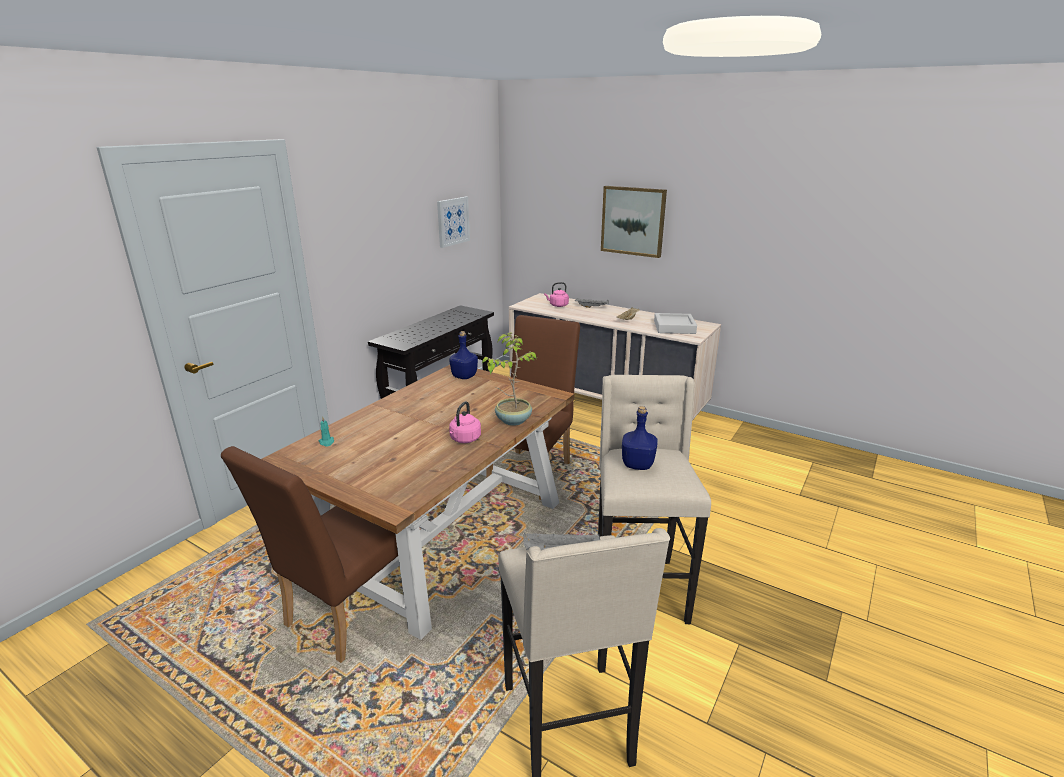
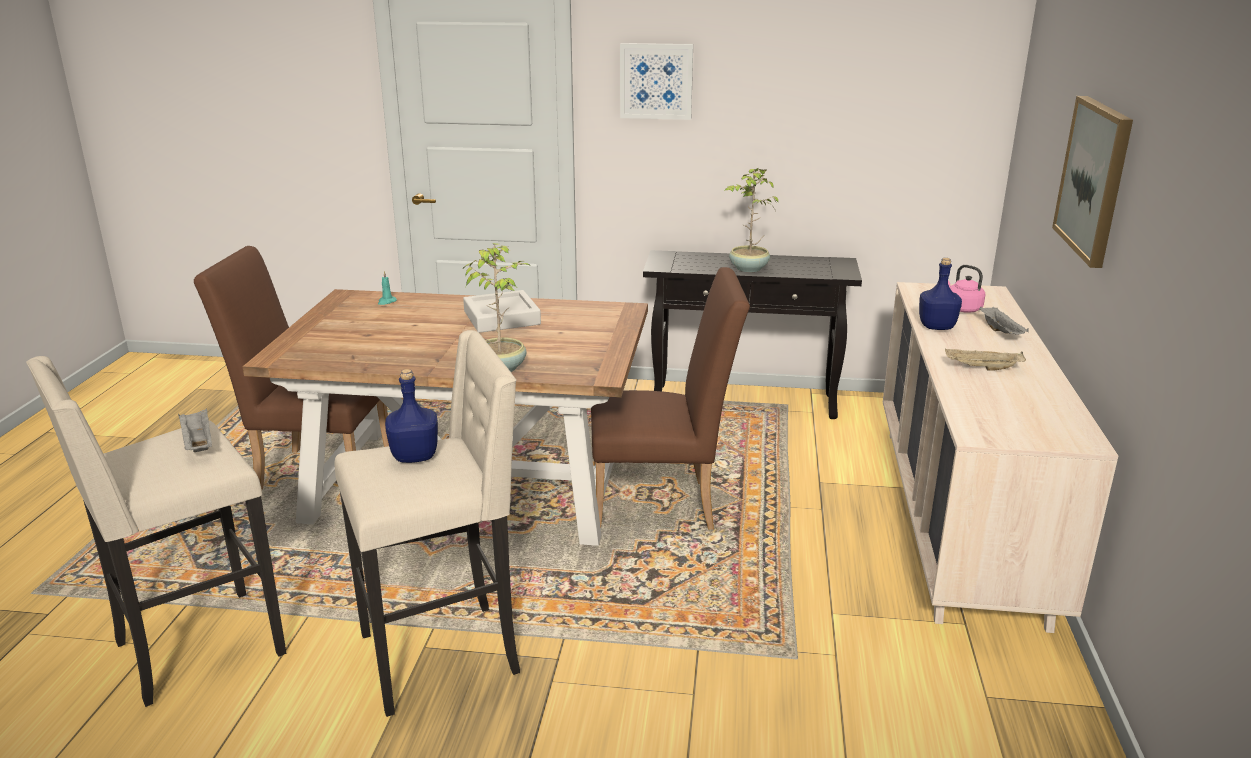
camera: 65 degrees right, 0 degrees up
(442, 328) = (748, 269): none -> potted plant
(452, 221) = (869, 119): picture -> picture (656, 81)
(464, 376) = (606, 317): blue bottle -> blue bottle (936, 326)
(464, 439) = (432, 355): pink kettle -> none
(674, 327) = (1009, 412): grey tray -> grey tray (502, 318)

